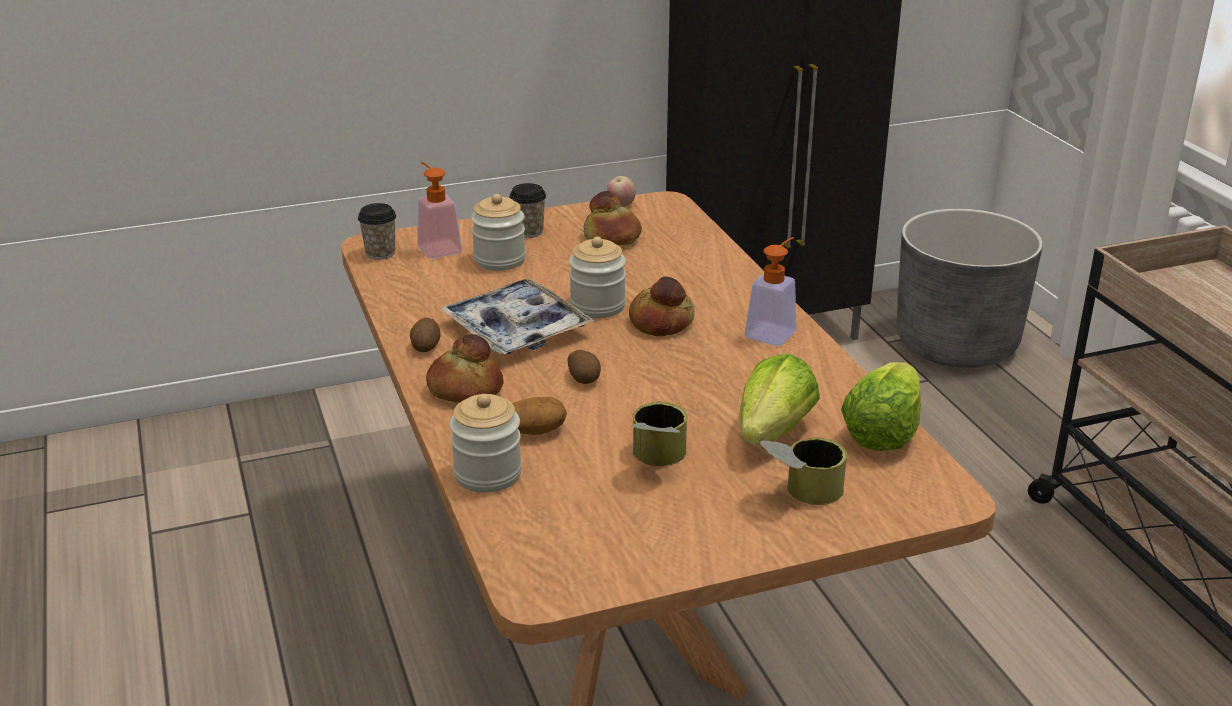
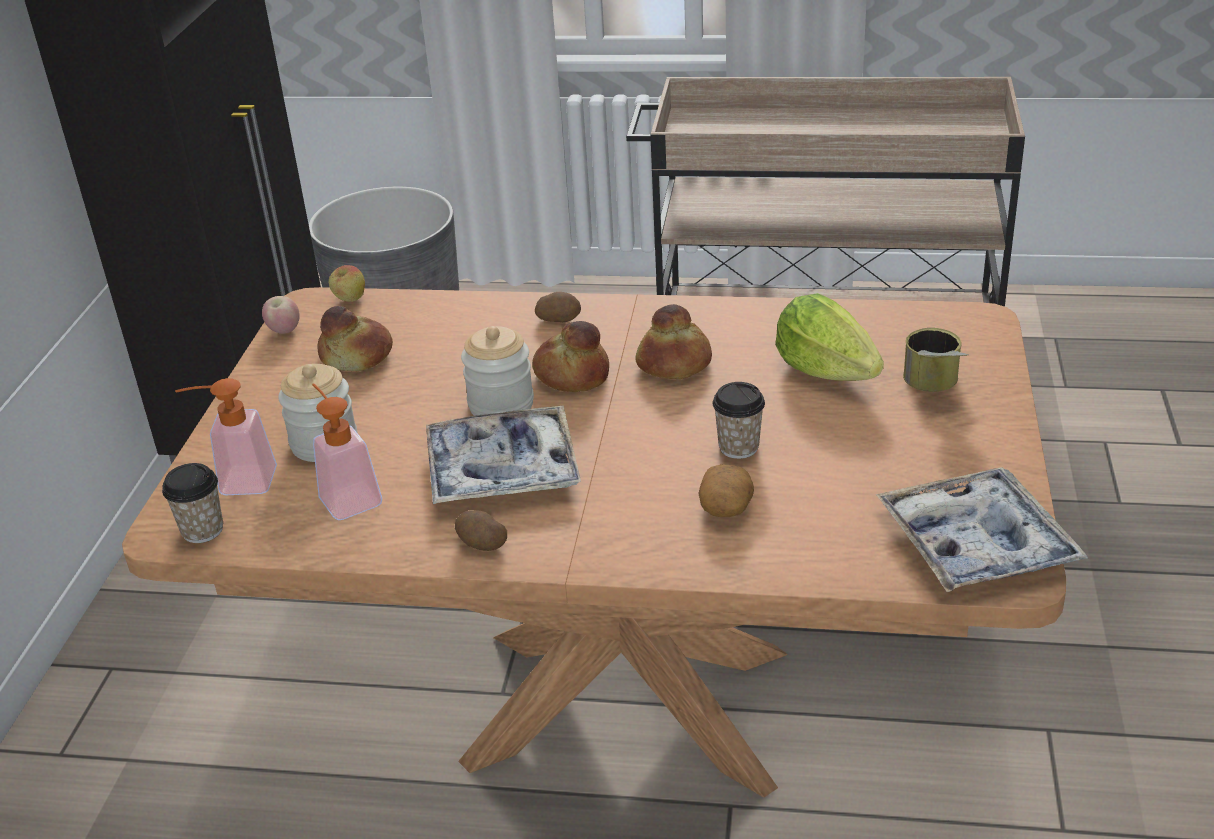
camera: 60 degrees left, 5 degrees up
(464, 389) = (603, 536): bread -> bread (674, 364)
(487, 474) = (790, 559): jar -> none
(529, 232) = (276, 406): cup -> cup (738, 447)
(567, 562) = (976, 544): none -> tray
(585, 378) = (645, 450): potato -> potato (559, 319)
(656, 460) = (832, 447): can -> none
(683, 213) = (350, 300): none -> apple
(774, 331) = (647, 319): soap dispenser -> soap dispenser (346, 496)
(882, 434) = (865, 320): lettuce -> none

